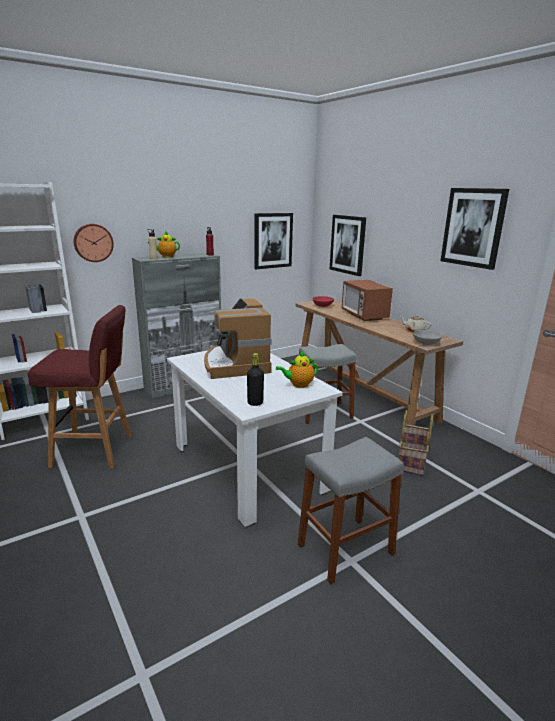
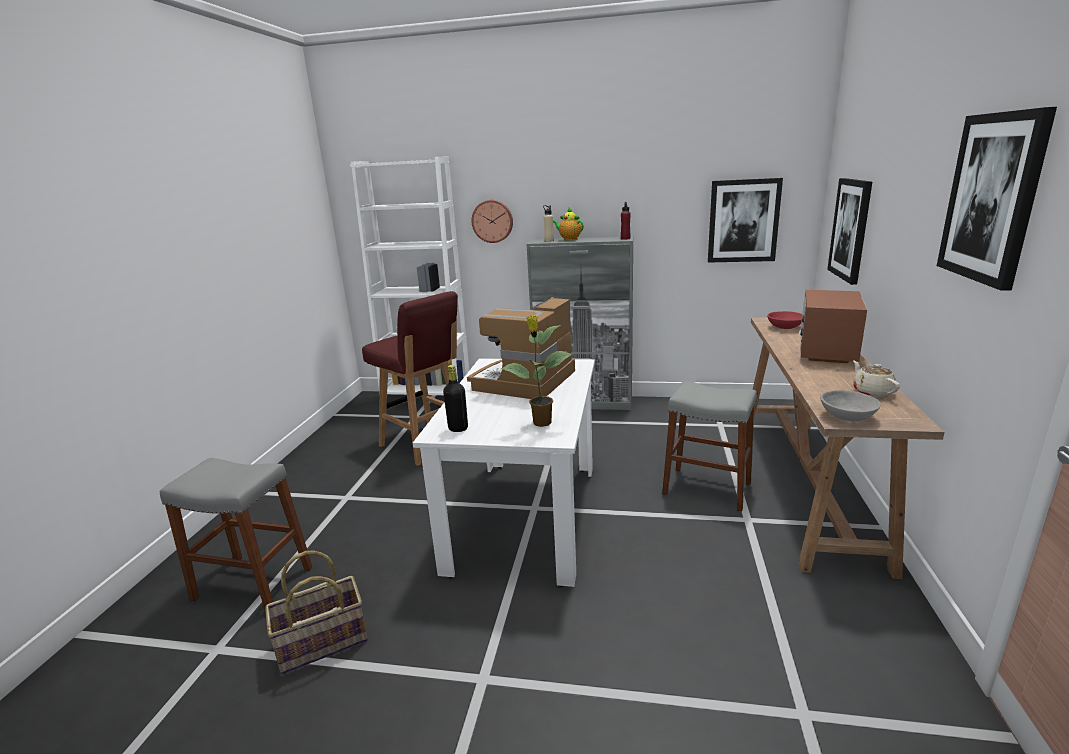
camera: 45 degrees right, 0 degrees up
(298, 385) = (541, 423): teapot -> potted plant
(345, 549) = (496, 662): grey stool -> grey stool (253, 583)
(412, 461) = (749, 610): basket -> basket (322, 643)

